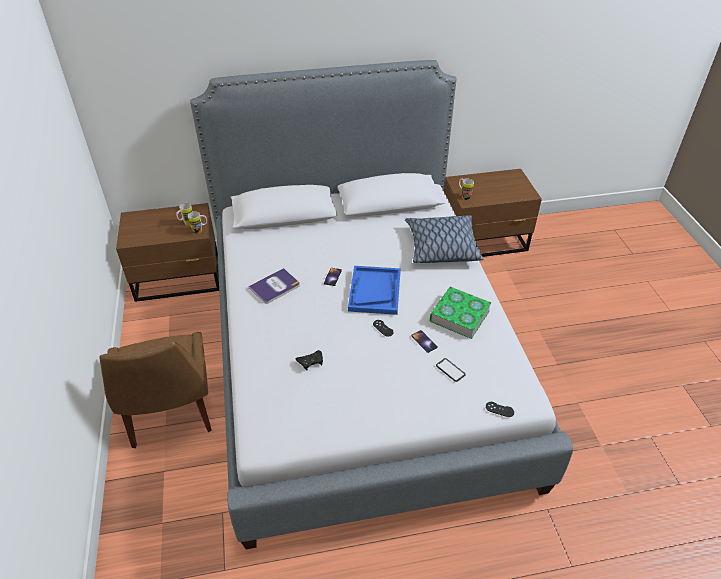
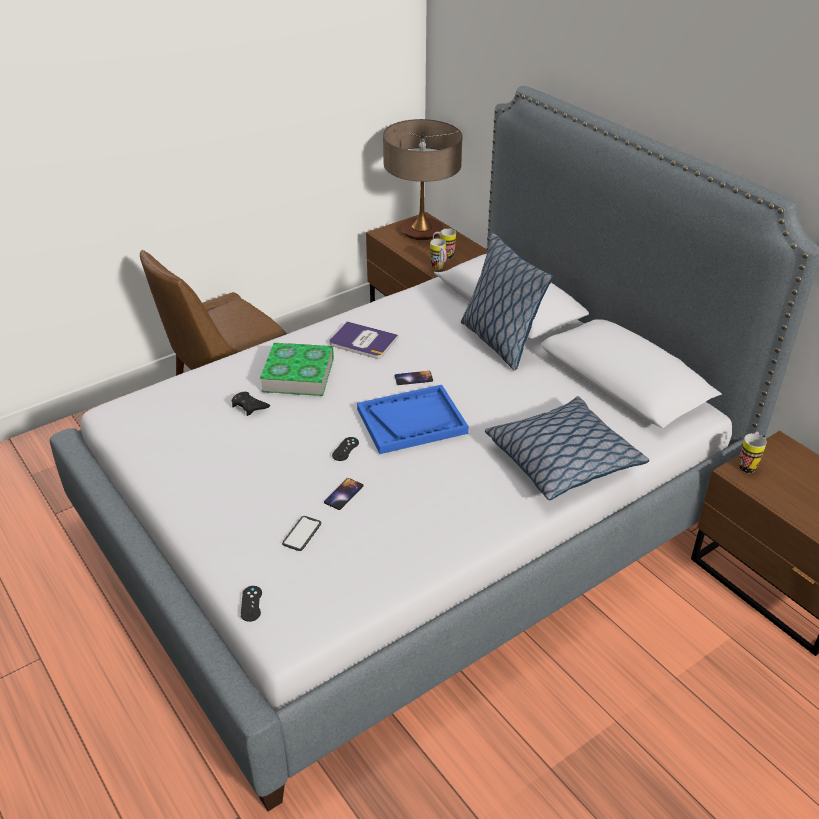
camera: 65 degrees right, 5 degrees down
(145, 223) = (421, 231): none -> table lamp
(320, 231) = (499, 341): none -> pillow
(459, 316) = (419, 516): book -> book (298, 375)

